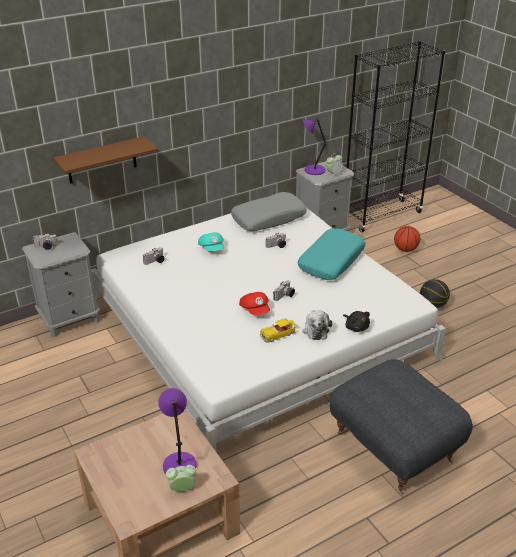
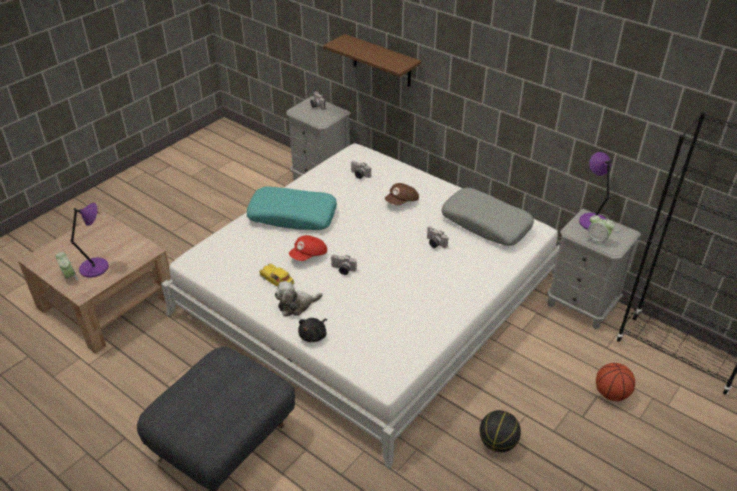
camera: 70 degrees right, 5 degrees up
(212, 248) = (402, 202): turquoise cap -> brown cap
(331, 261) = (433, 292): turquoise pillow -> turquoise pillow (293, 215)

